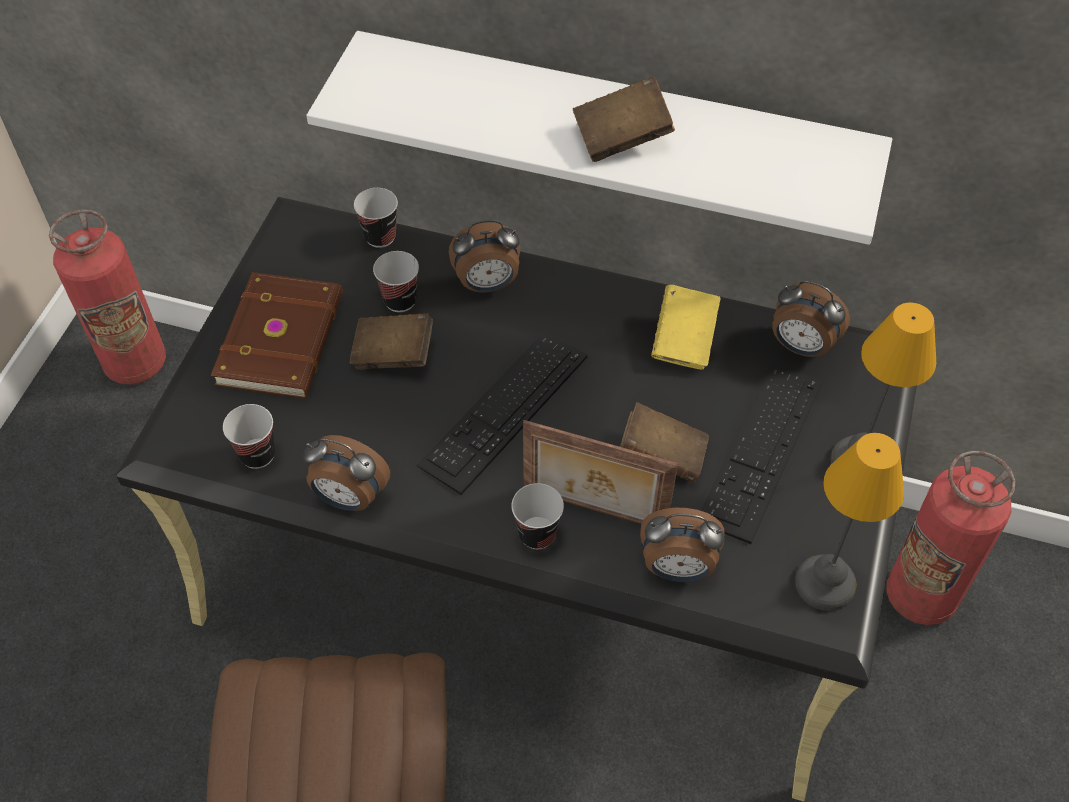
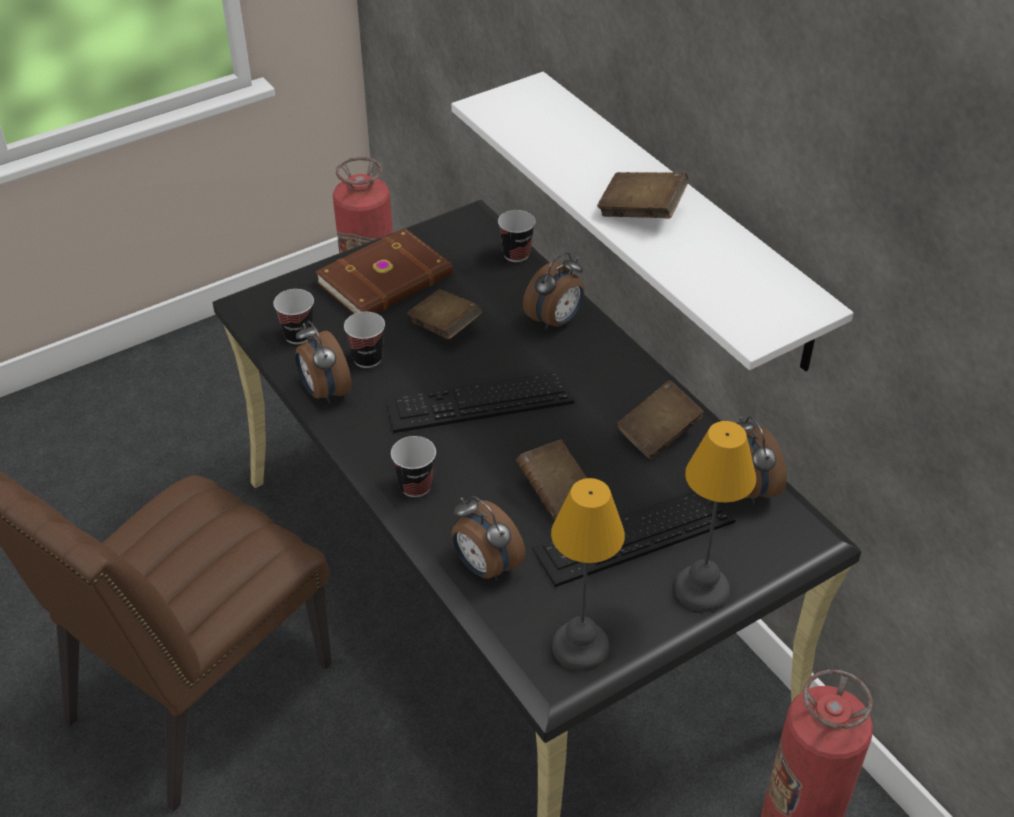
camera: 40 degrees right, 10 degrees down
(400, 300) = (486, 298): cup -> cup (367, 358)
(487, 284) = (555, 321): alarm clock -> alarm clock turned 75 degrees counterclockwise
(593, 511) = (468, 496): picture frame -> none
(684, 340) = (658, 433): yellow book -> brown book

